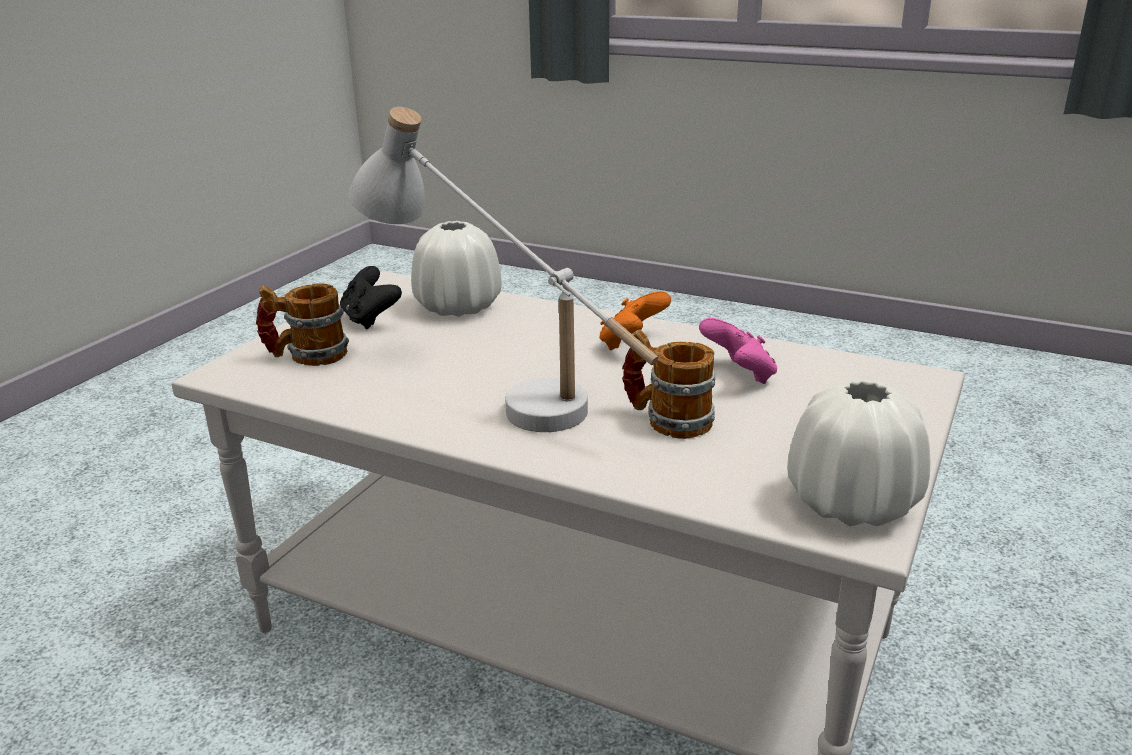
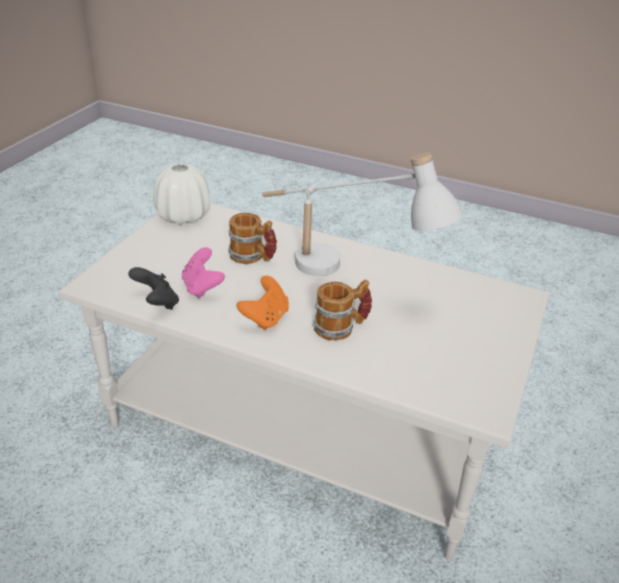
camera: 175 degrees right, 10 degrees up
(306, 356) = (483, 310): mug -> mug (341, 327)
(370, 319) = (467, 351): black game controller -> black game controller (157, 303)
(458, 307) = (405, 367): white vase -> none

